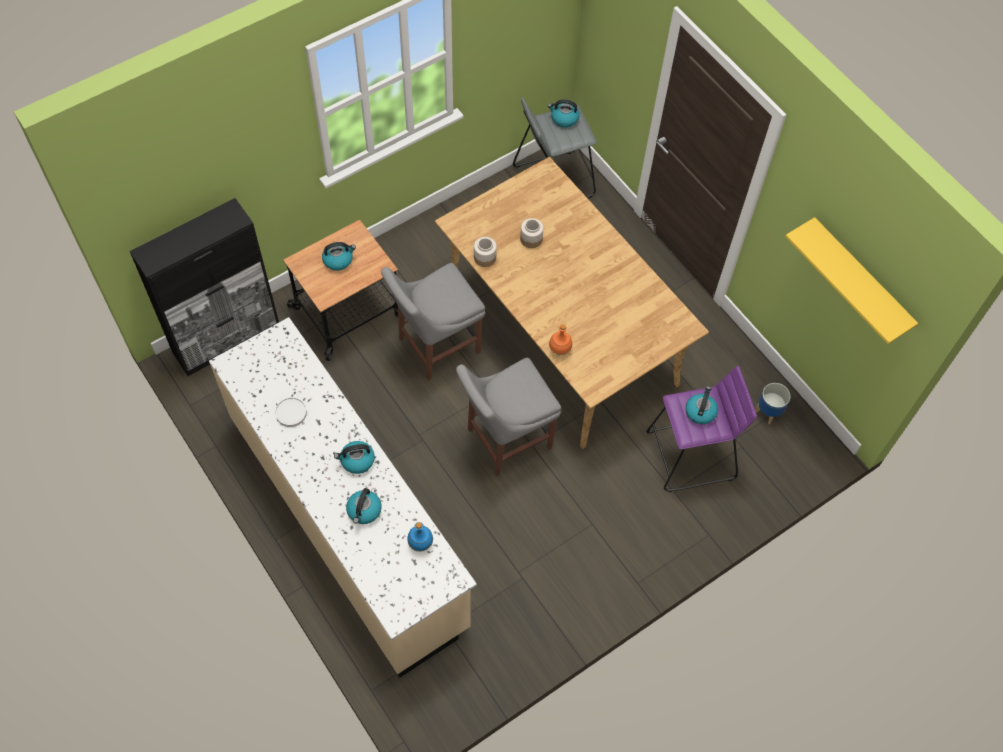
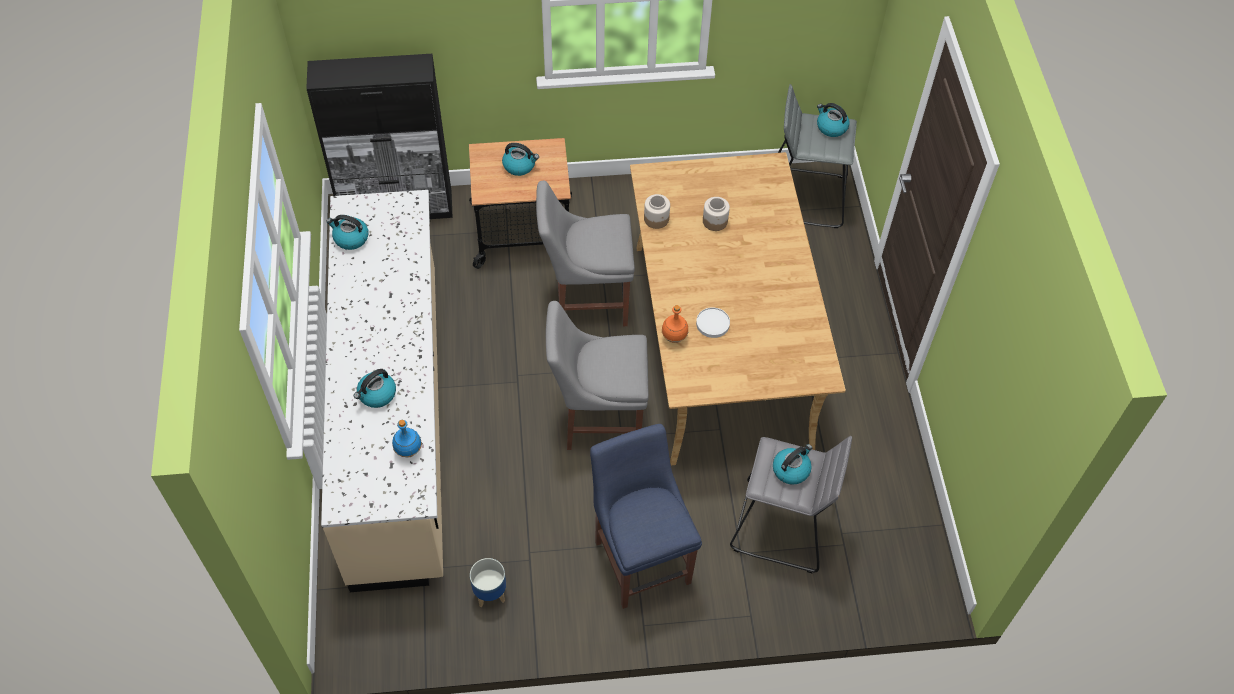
camera: 30 degrees right, 5 degrees down
(291, 413) = (371, 275): white plate -> white plate (713, 323)
(357, 461) = (401, 346): kettle -> kettle (350, 238)
(604, 532) = (641, 557): none -> blue chair
(690, 455) = (781, 526): purple stool -> grey stool
(768, 412) = (896, 524): planter -> planter (490, 593)
(860, 279) = (1012, 387): yellow shelf -> none

